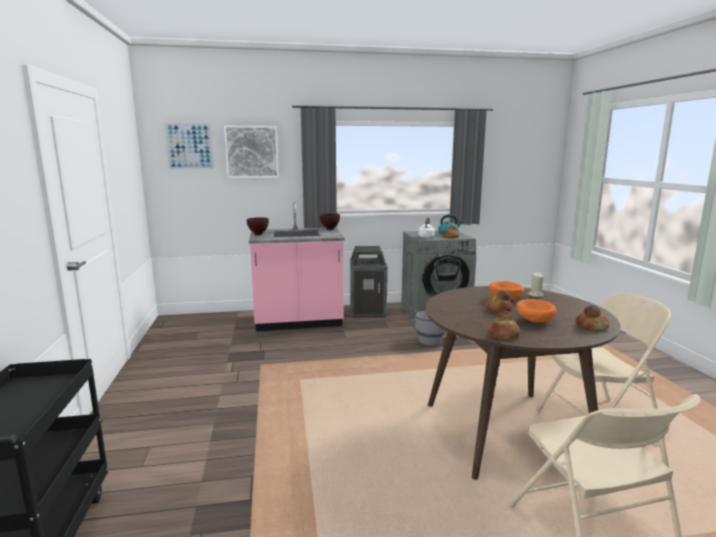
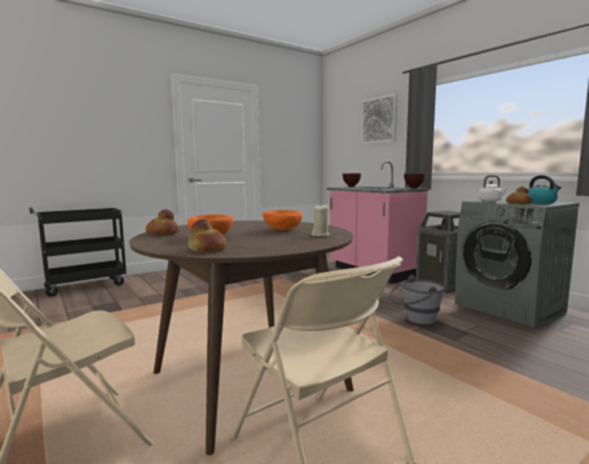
camera: 65 degrees right, 5 degrees down
(189, 146) = (345, 121): picture -> none
(497, 310) = (241, 230): bread -> none

